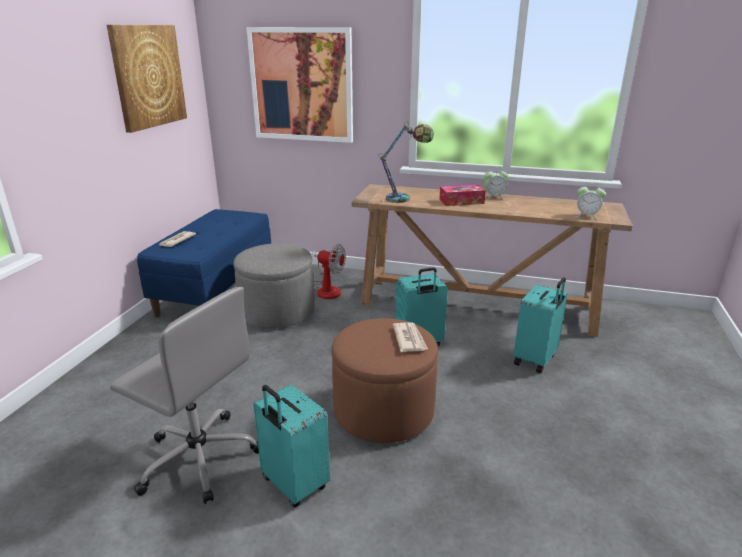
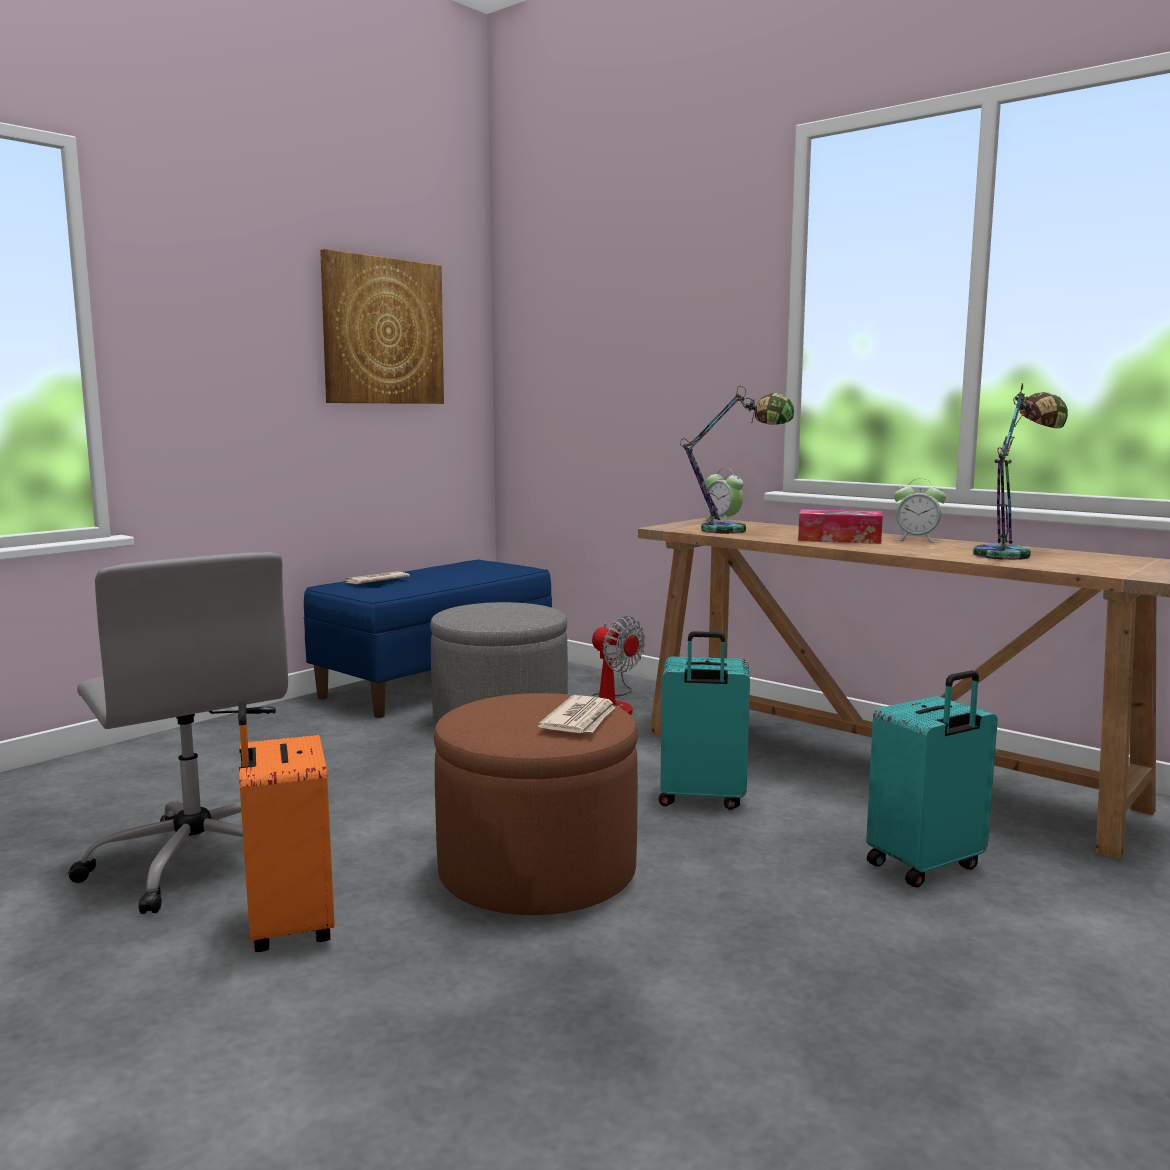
camera: 25 degrees right, 15 degrees down
(293, 485) = (287, 927): turquoise suitcase -> orange suitcase
(301, 85) = (621, 354): picture -> none
(548, 206) = (1012, 554): none -> table lamp
(587, 216) = (1082, 567): alarm clock -> alarm clock (722, 521)

